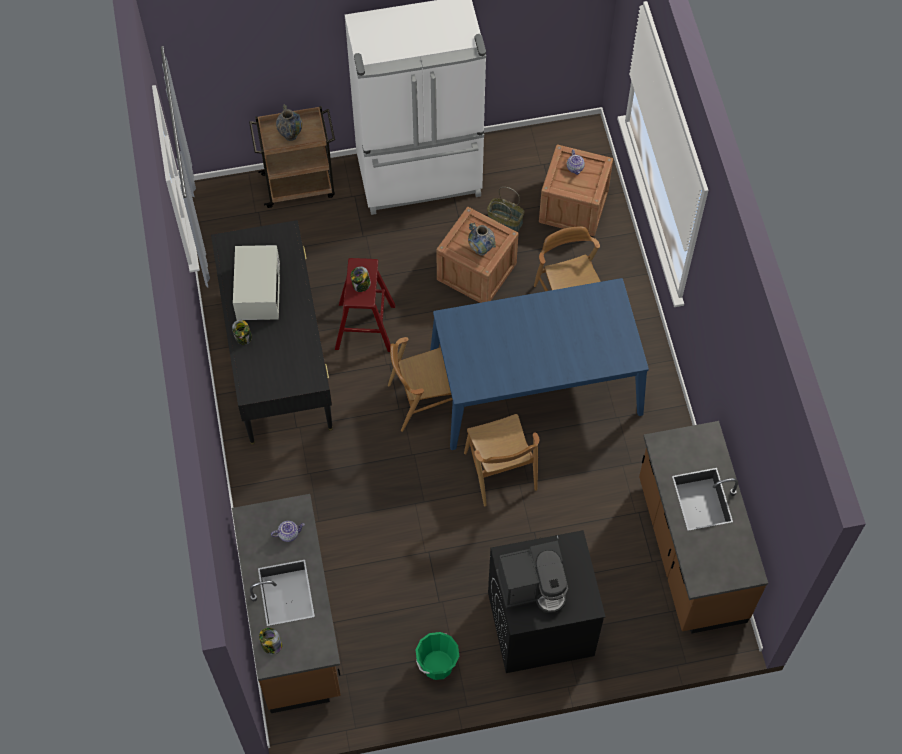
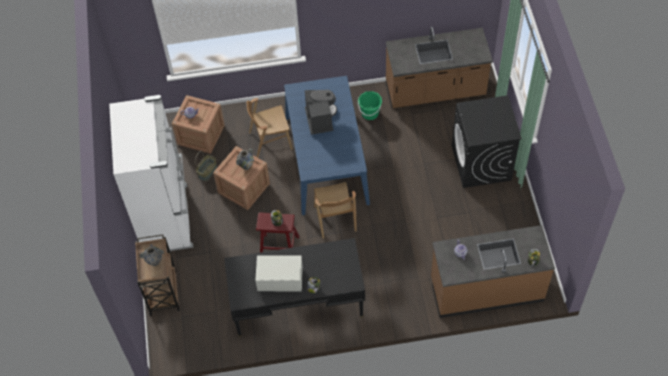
camera: 85 degrees left, 5 degrees down
(437, 665) = (508, 214): green bucket -> green bucket (370, 113)
(500, 471) = (385, 179): brown chair -> none
(533, 586) = (492, 127): coffee machine -> coffee machine (320, 119)

